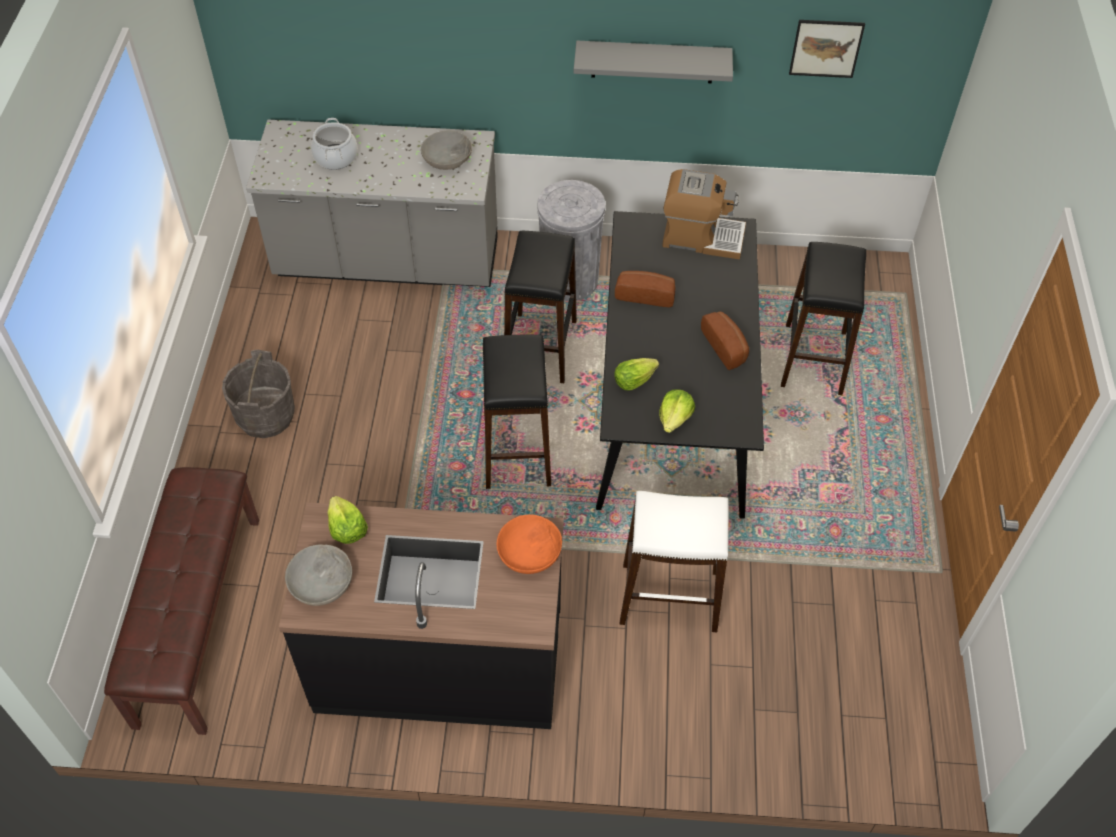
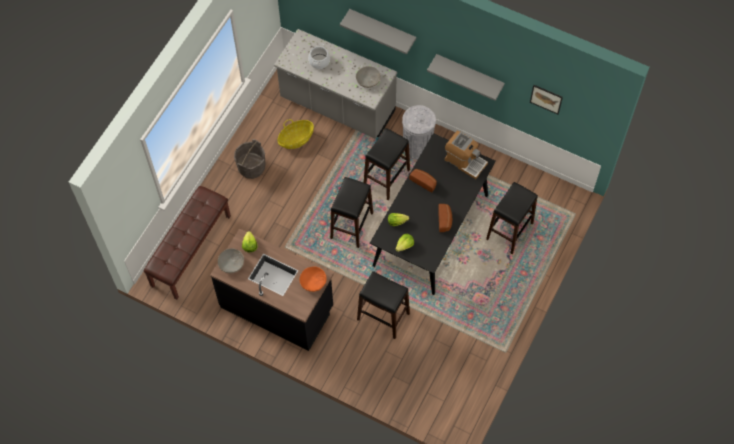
camera: 25 degrees right, 10 degrees up
(334, 339) = (296, 139): none -> basket
(451, 27) = (382, 28): none -> grey shelf
(668, 597) = (383, 316): white stool -> black stool

